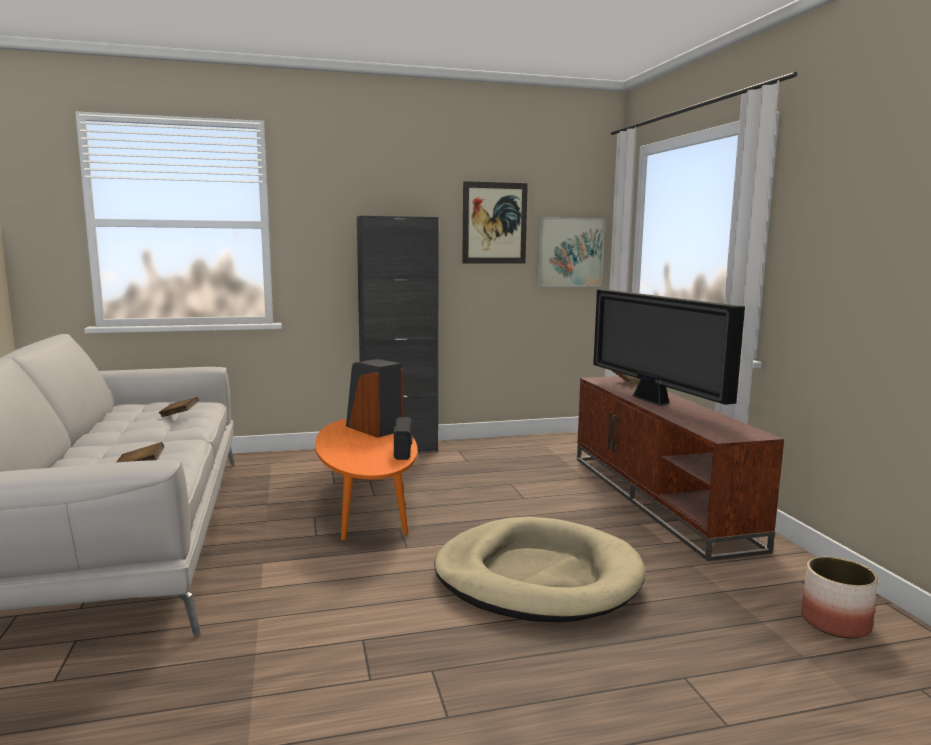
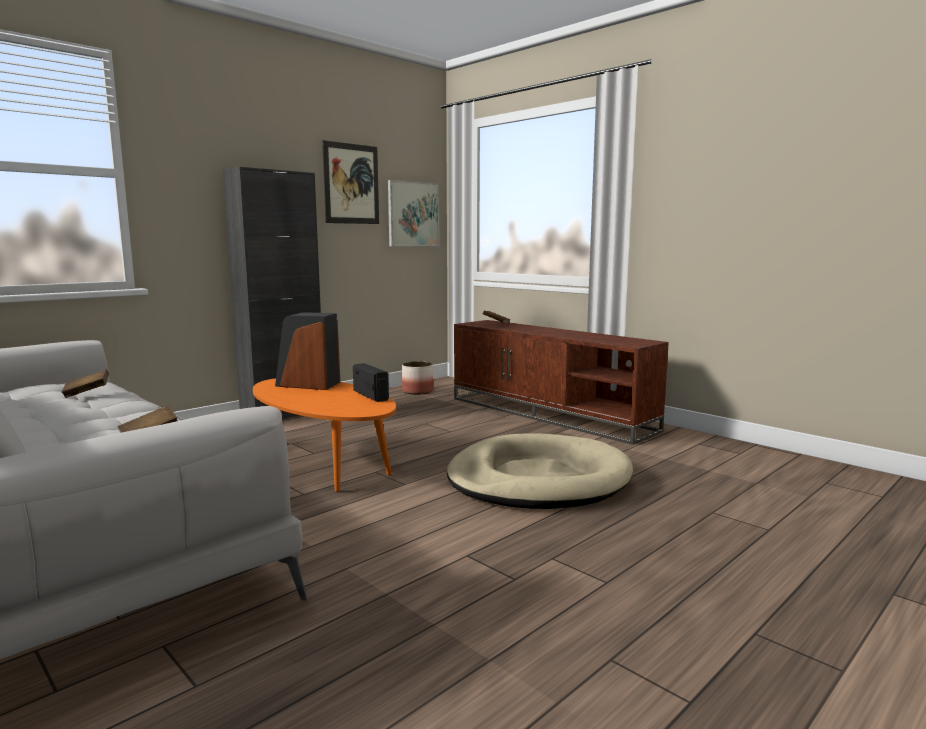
camera: 30 degrees left, 0 degrees up
(653, 401) = (541, 331): television -> none
(836, 623) = (746, 461): planter -> planter (418, 391)

